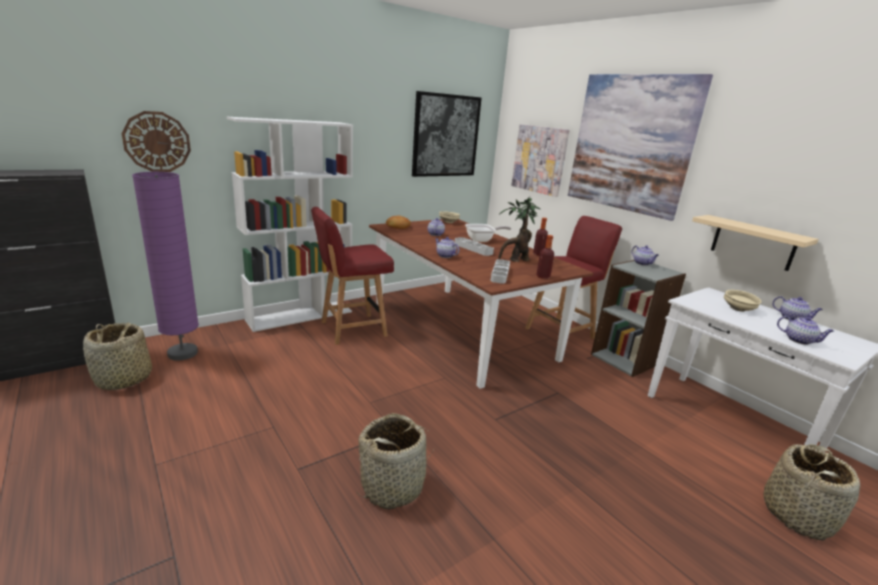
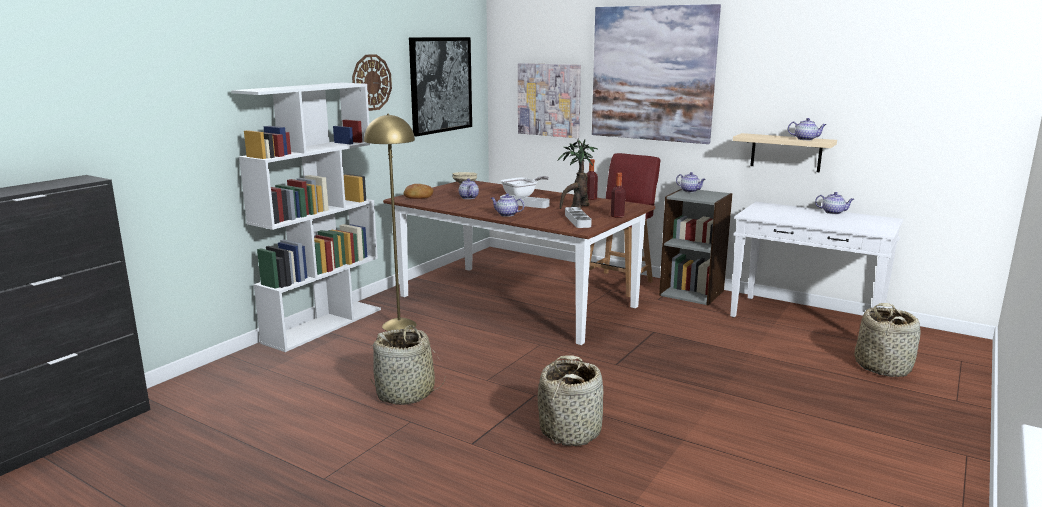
camera: 20 degrees left, 5 degrees down
(123, 379) = (184, 427): basket -> basket (406, 394)
(157, 142) = (160, 130): wall clock -> wall clock (371, 82)
(182, 353) = (225, 389): purple floor lamp -> none
(351, 329) = (399, 325): red chair -> yellow floor lamp
(738, 309) = (791, 213): beige bowl -> none
(799, 340) = (848, 226): teapot -> teapot (806, 139)

